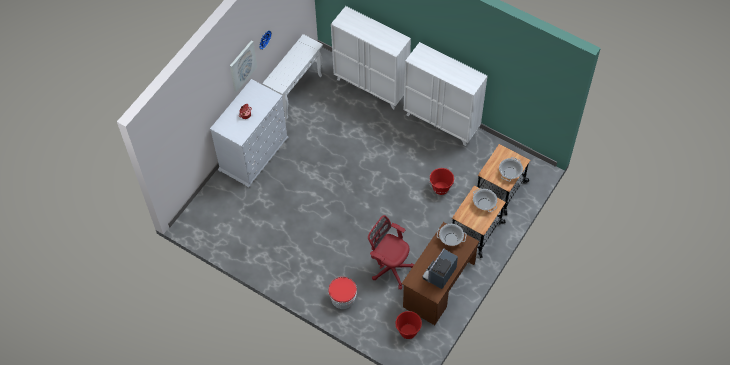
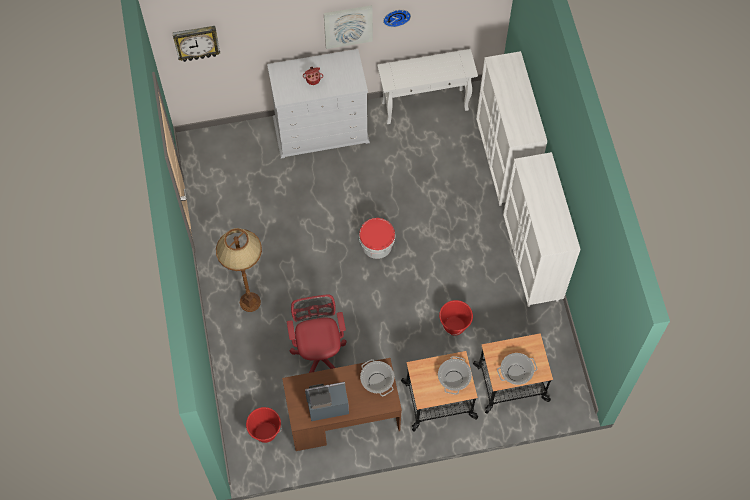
camera: 45 degrees right, 5 degrees up
(171, 142) = (196, 42): none -> wall clock
(321, 275) = (250, 302): none -> brown floor lamp
(343, 298) = (245, 342): bucket -> bucket (377, 244)

